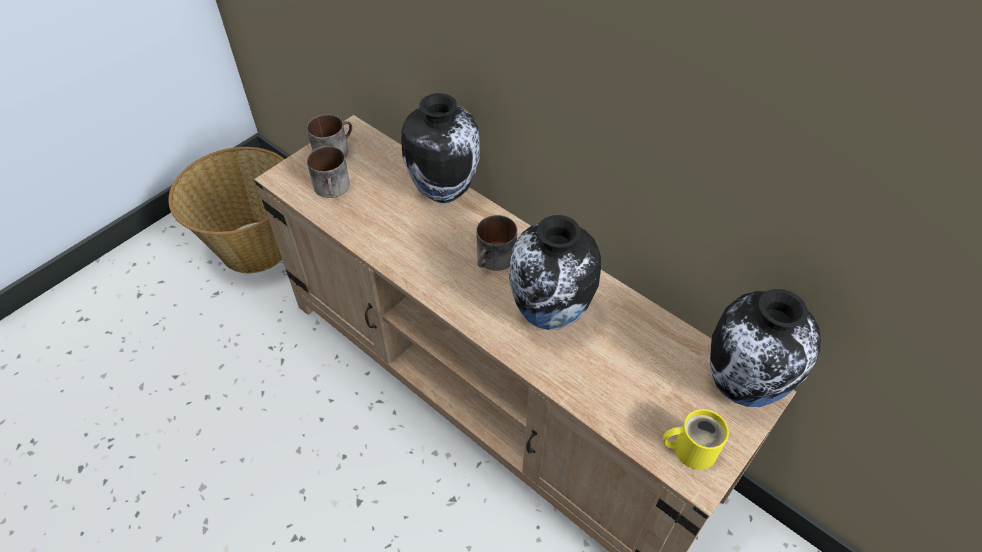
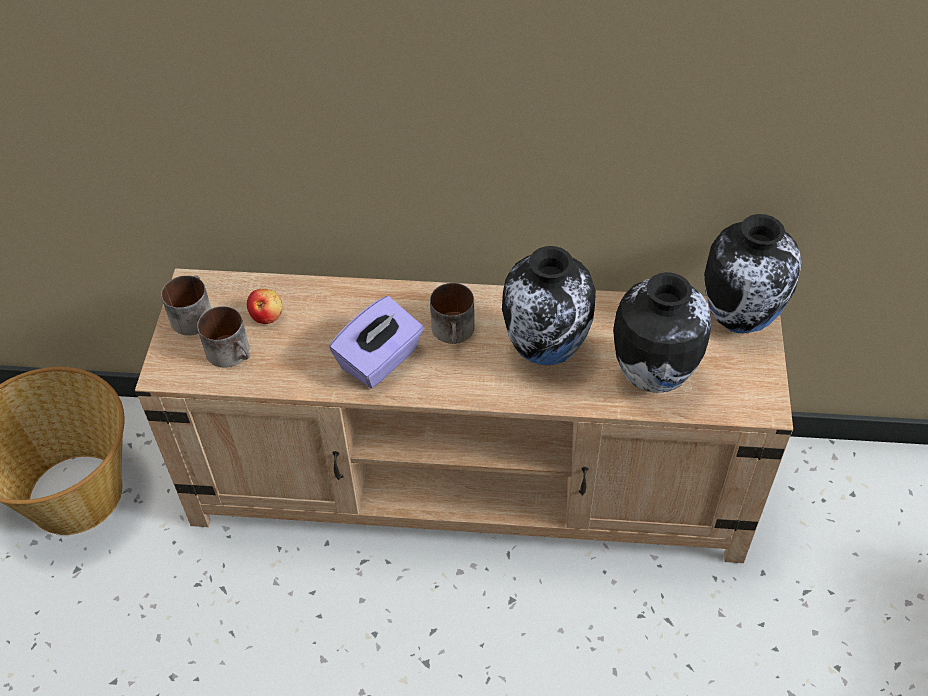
camera: 35 degrees left, 0 degrees up
(378, 175) = (267, 315): none -> apple
(422, 249) = (380, 360): none -> purple tissue box
(444, 191) = (348, 295): vase -> vase (652, 376)
(690, 448) = (741, 389): yellow mug -> none

